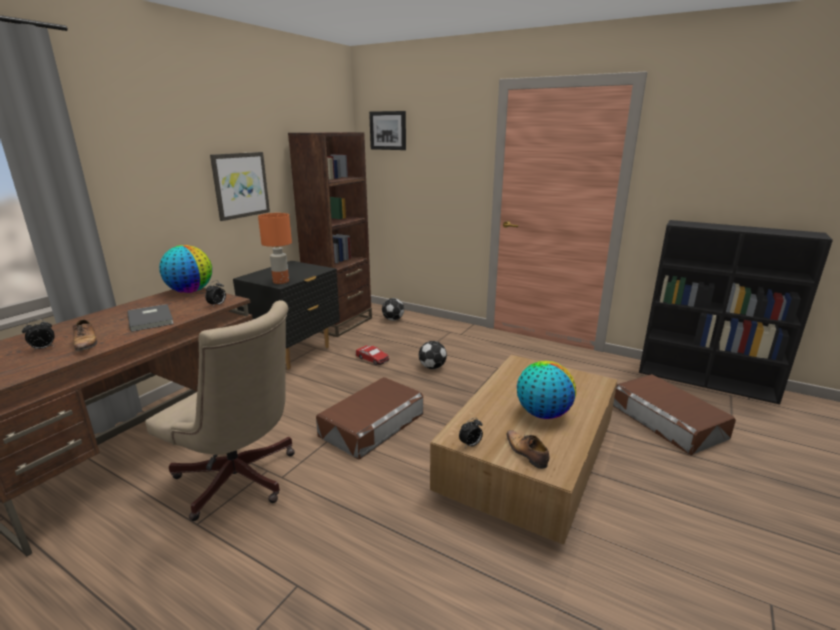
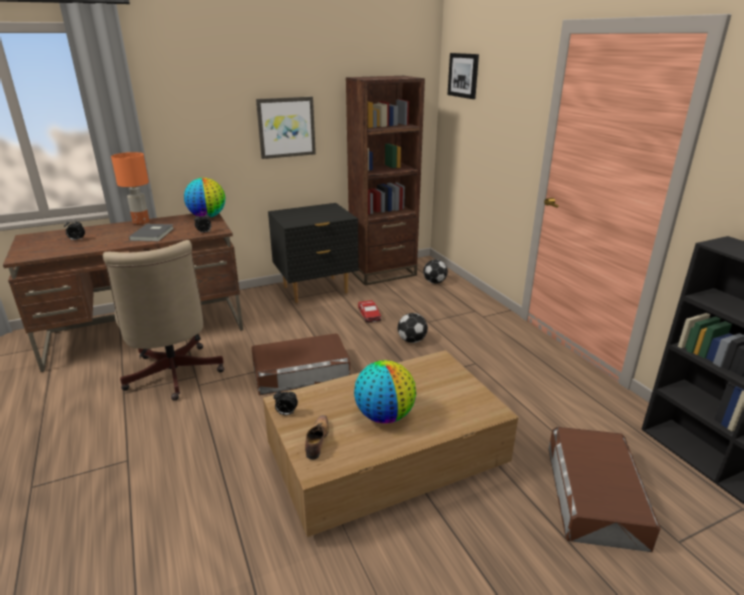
camera: 35 degrees right, 5 degrees up
(86, 343) = (98, 243): shoe -> none
(281, 281) = (295, 222): orange table lamp -> orange table lamp (141, 222)

